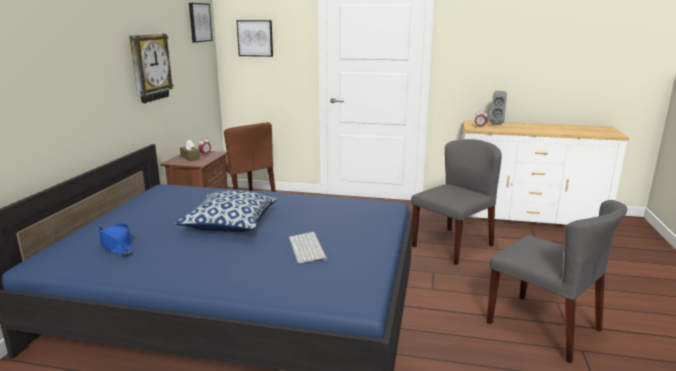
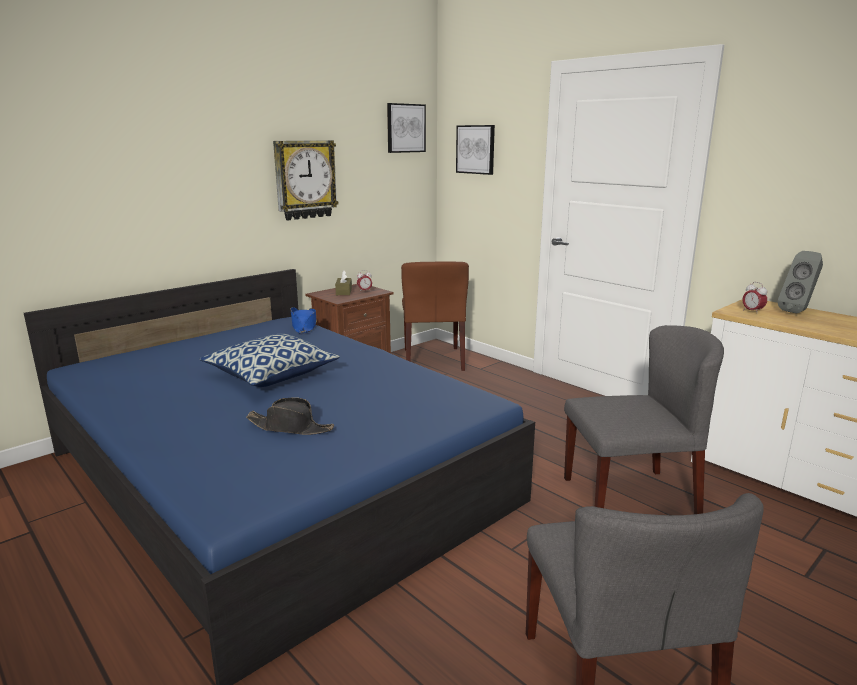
camera: 35 degrees right, 0 degrees up
(116, 245) = (145, 368): blue hat -> blue hat (304, 326)
(308, 248) = (290, 427): keyboard -> black hat

